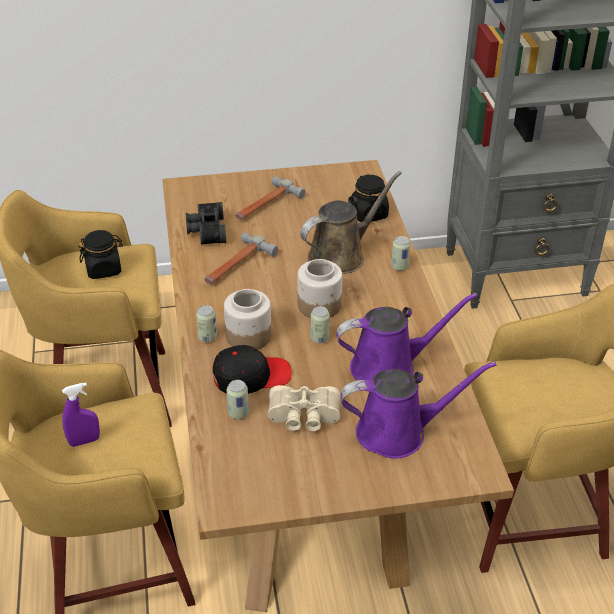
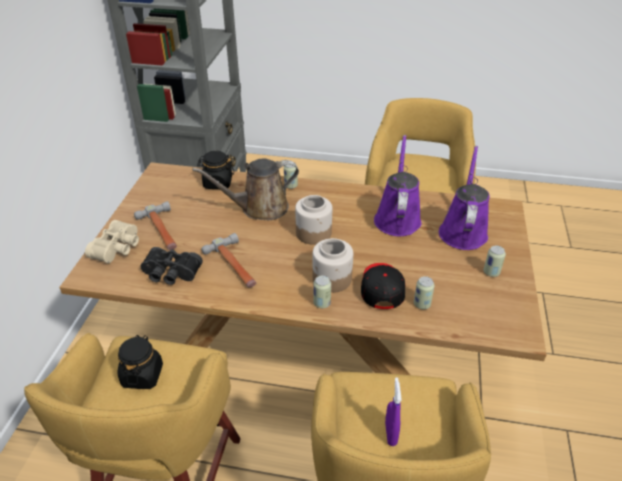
camera: 70 degrees left, 0 degrees up
(304, 417) = (436, 270): beige binoculars -> beige binoculars (118, 248)
(319, 338) = (352, 242): can -> can (491, 272)
(341, 255) = (260, 208): brown watering can -> brown watering can turned 90 degrees counterclockwise

